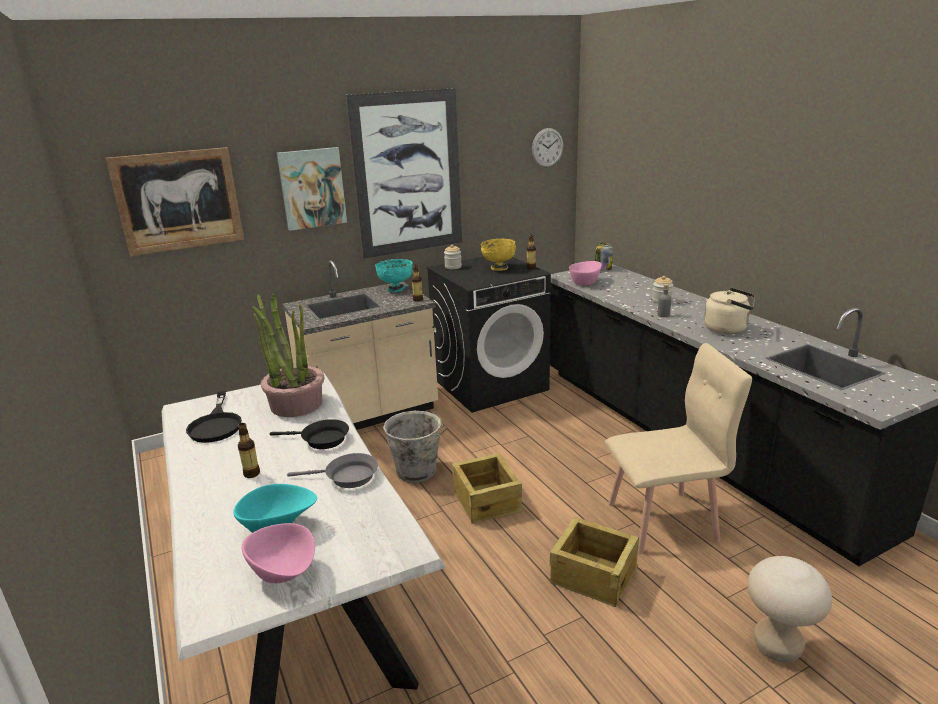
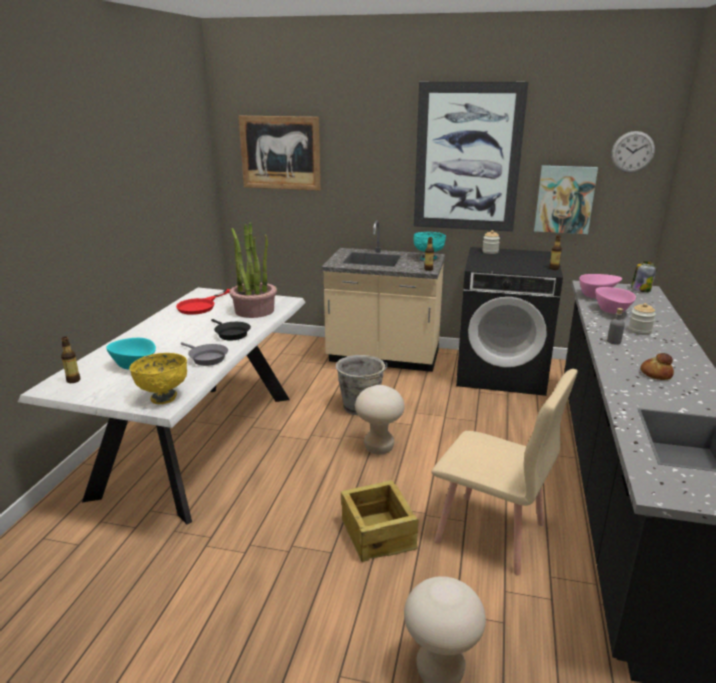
camera: 40 degrees right, 0 degrees up
(216, 424) = (201, 306): black frying pan -> red frying pan
(251, 474) = (171, 336): bottle -> bottle (73, 380)
(285, 575) = (99, 388): pink bowl -> pink bowl (613, 312)
(312, 188) = (379, 158): picture -> picture (564, 199)
(487, 500) = (379, 448): crate -> beige stool
(498, 268) = (525, 262): yellow bowl -> yellow bowl (163, 397)
(728, 329) = (655, 374): beige kettle -> bread

